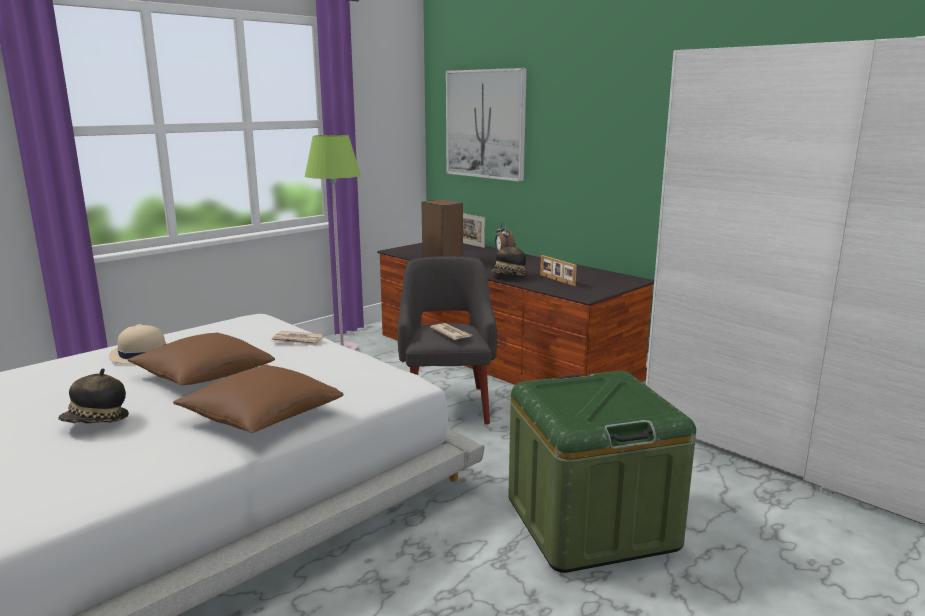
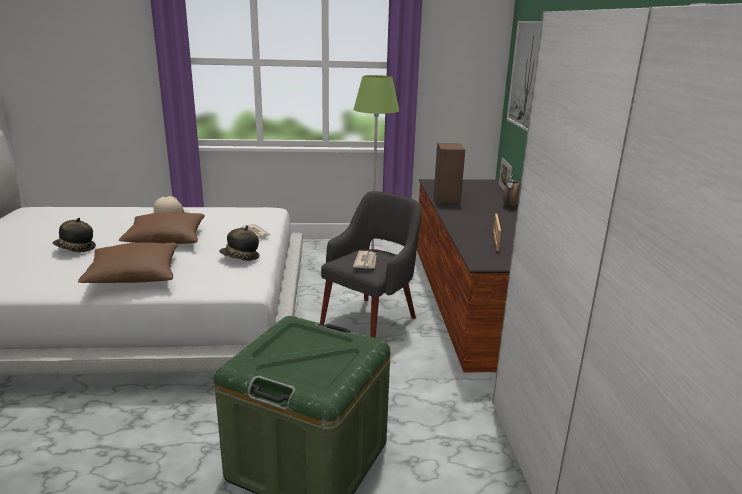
camera: 40 degrees right, 5 degrees up
(509, 276) = (462, 226): hat -> hat (240, 258)

